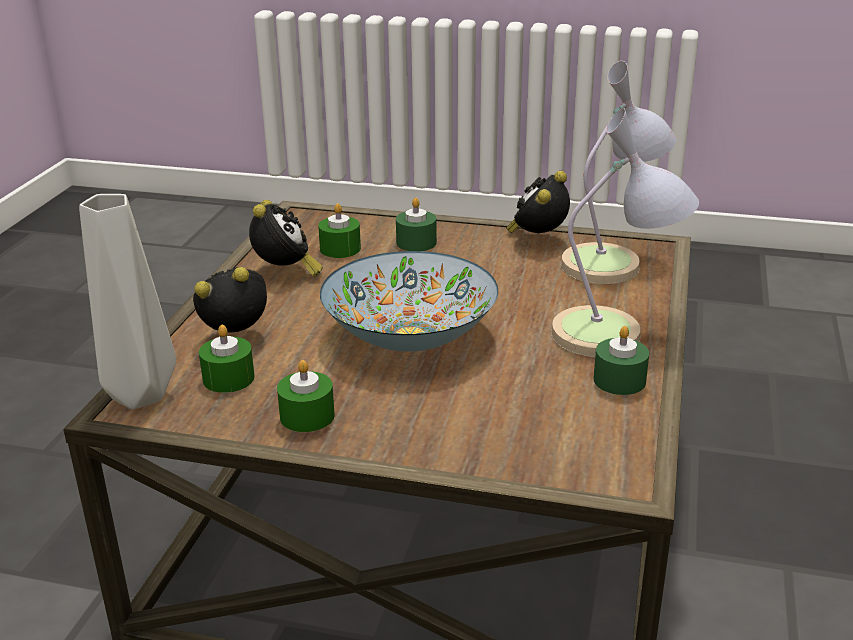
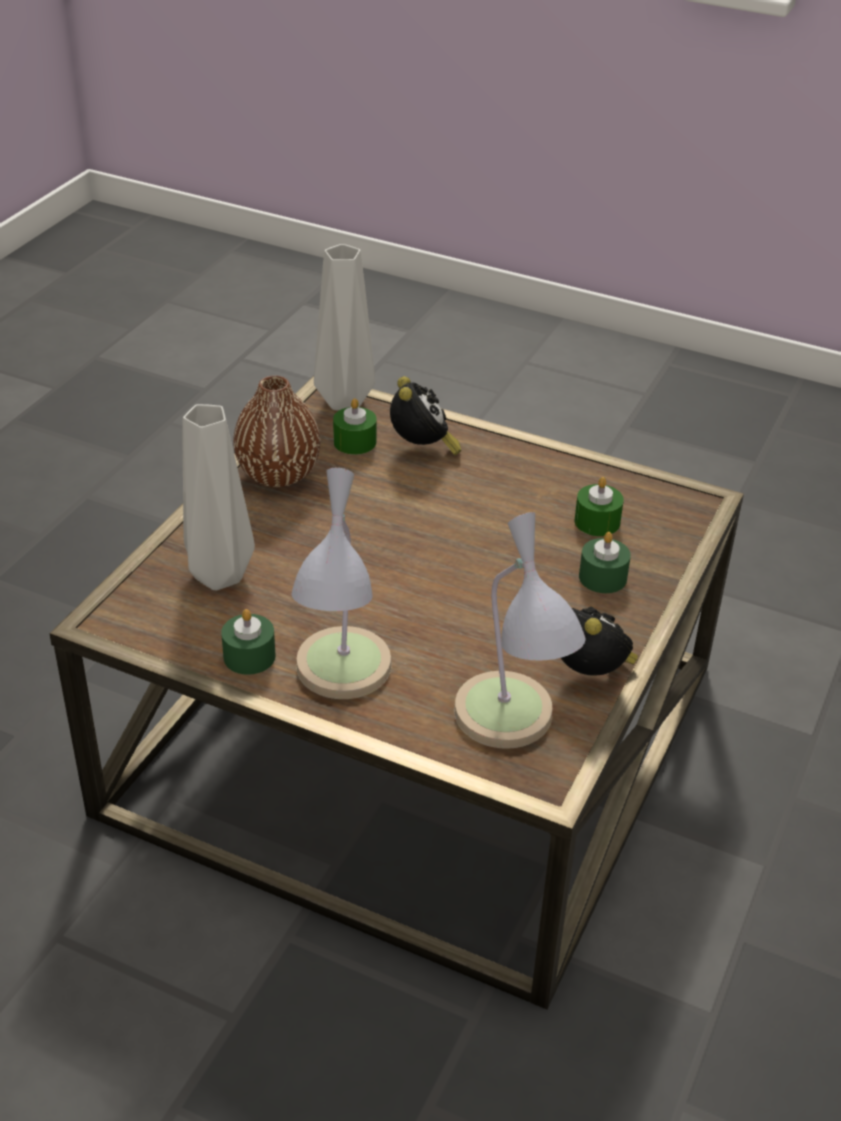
camera: 100 degrees right, 10 degrees up
(285, 273) = (545, 482): alarm clock -> none
(307, 416) = (278, 474): green candle -> brown vase
(410, 337) = (386, 543): bowl -> none
(511, 421) = (220, 578): none -> grey vase

